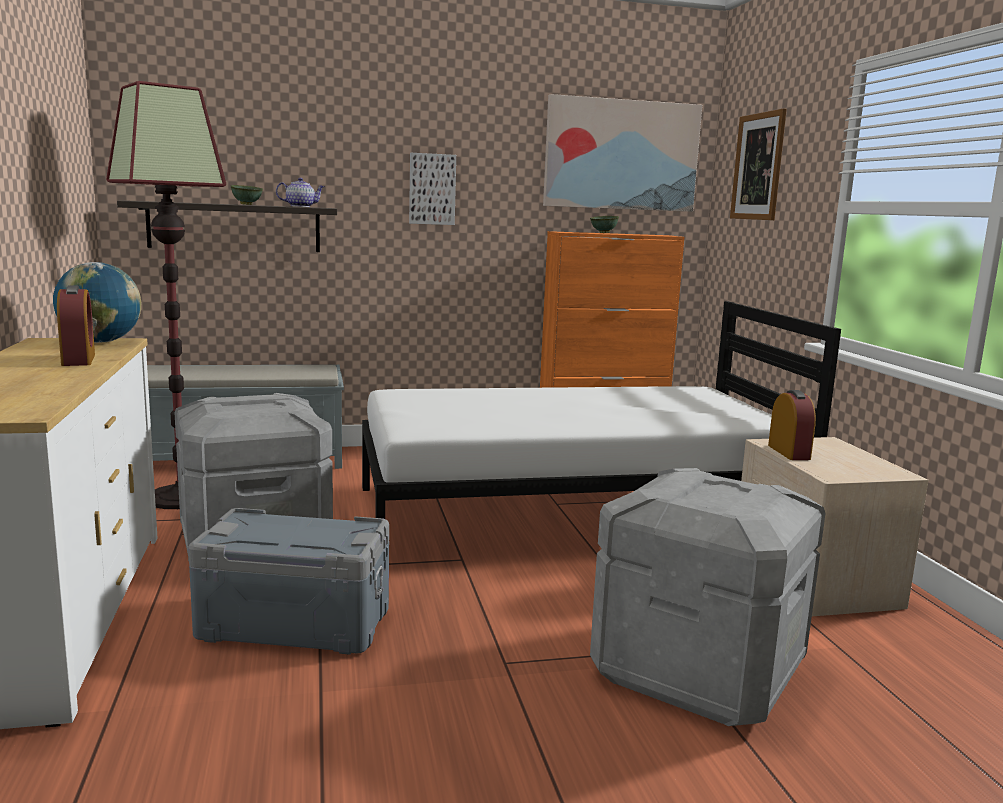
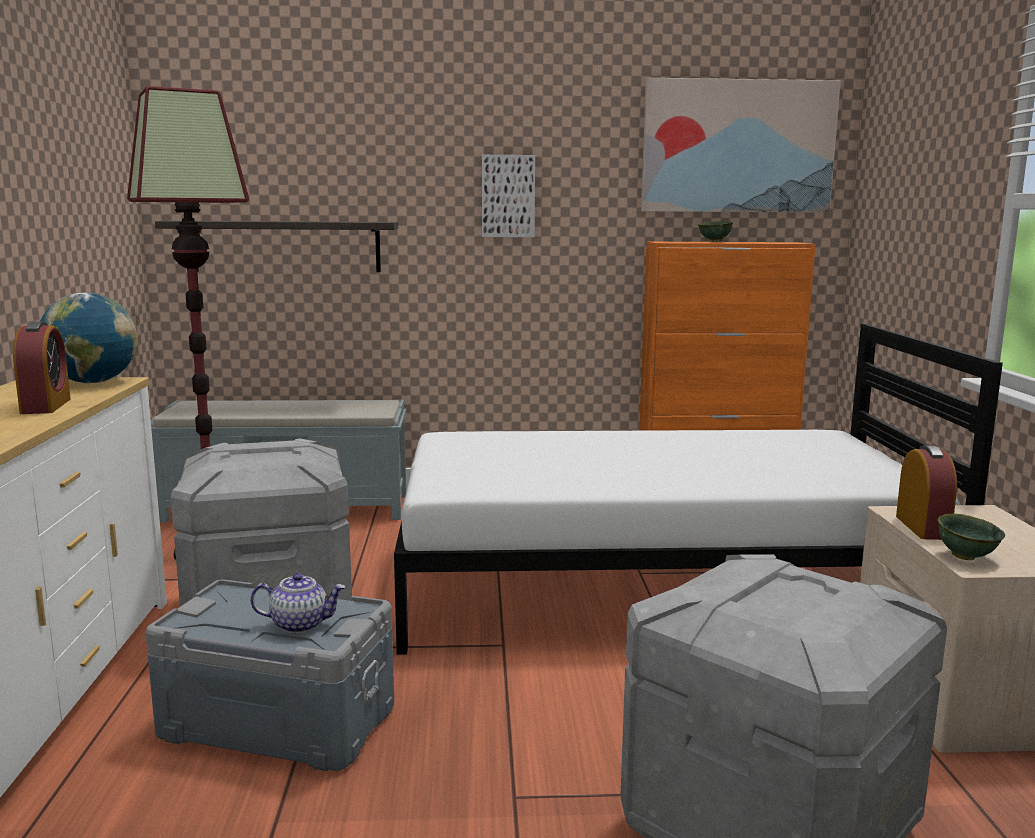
camera: 10 degrees right, 0 degrees up
(247, 204) = (297, 221): green bowl -> green bowl (966, 557)
(301, 206) = (356, 221): teapot -> teapot (300, 624)
(758, 167) = (908, 153): picture -> none

